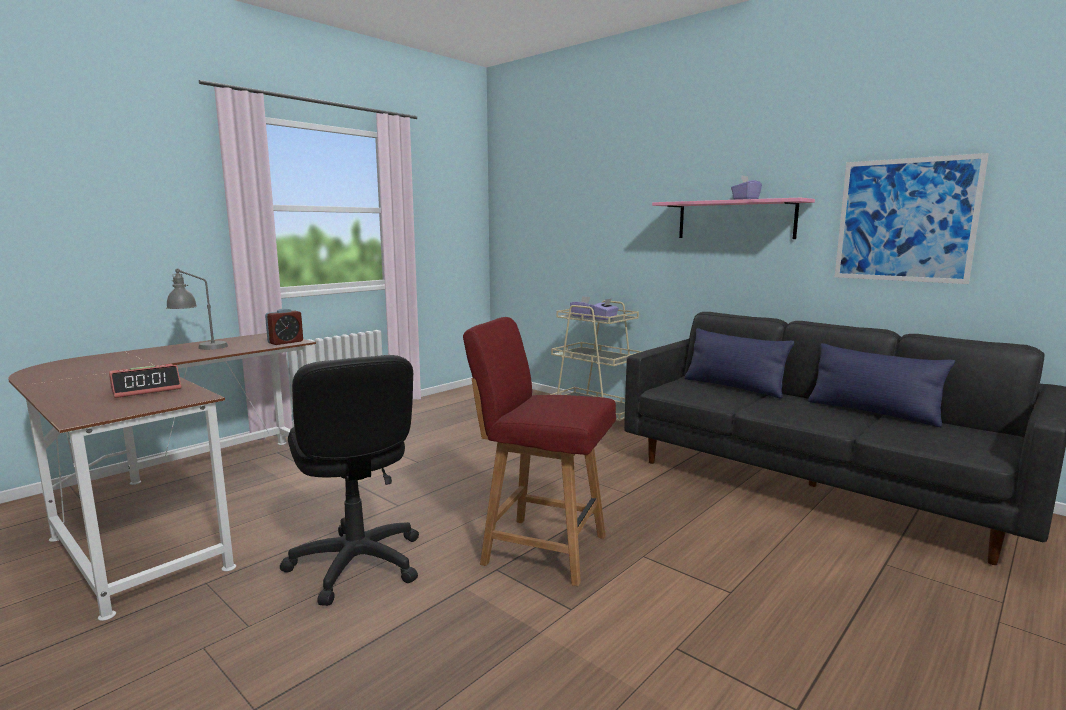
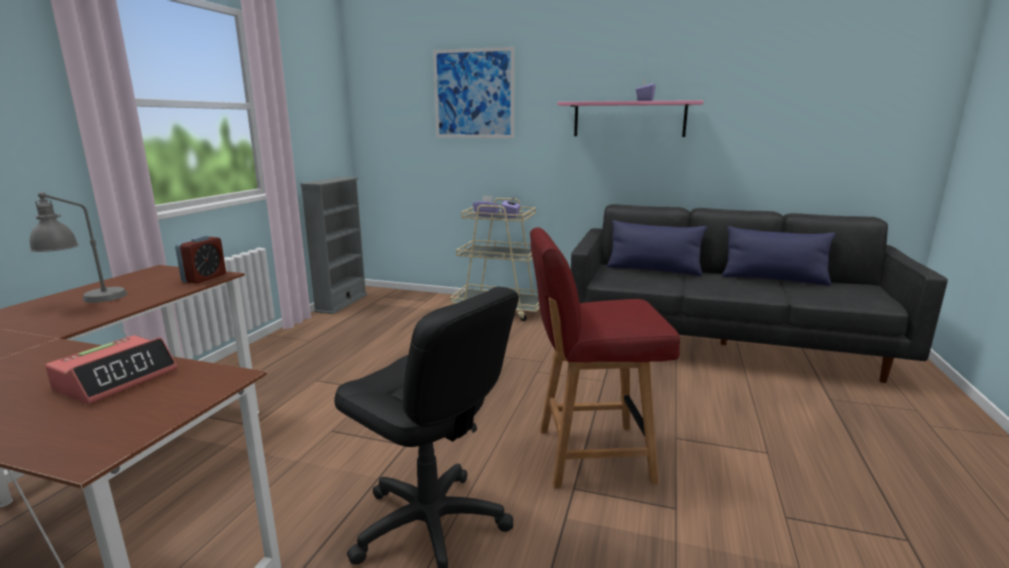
camera: 25 degrees left, 5 degrees up
(459, 391) = (341, 303): none -> grey bookcase
(905, 220) = (775, 121): picture -> picture (474, 94)

